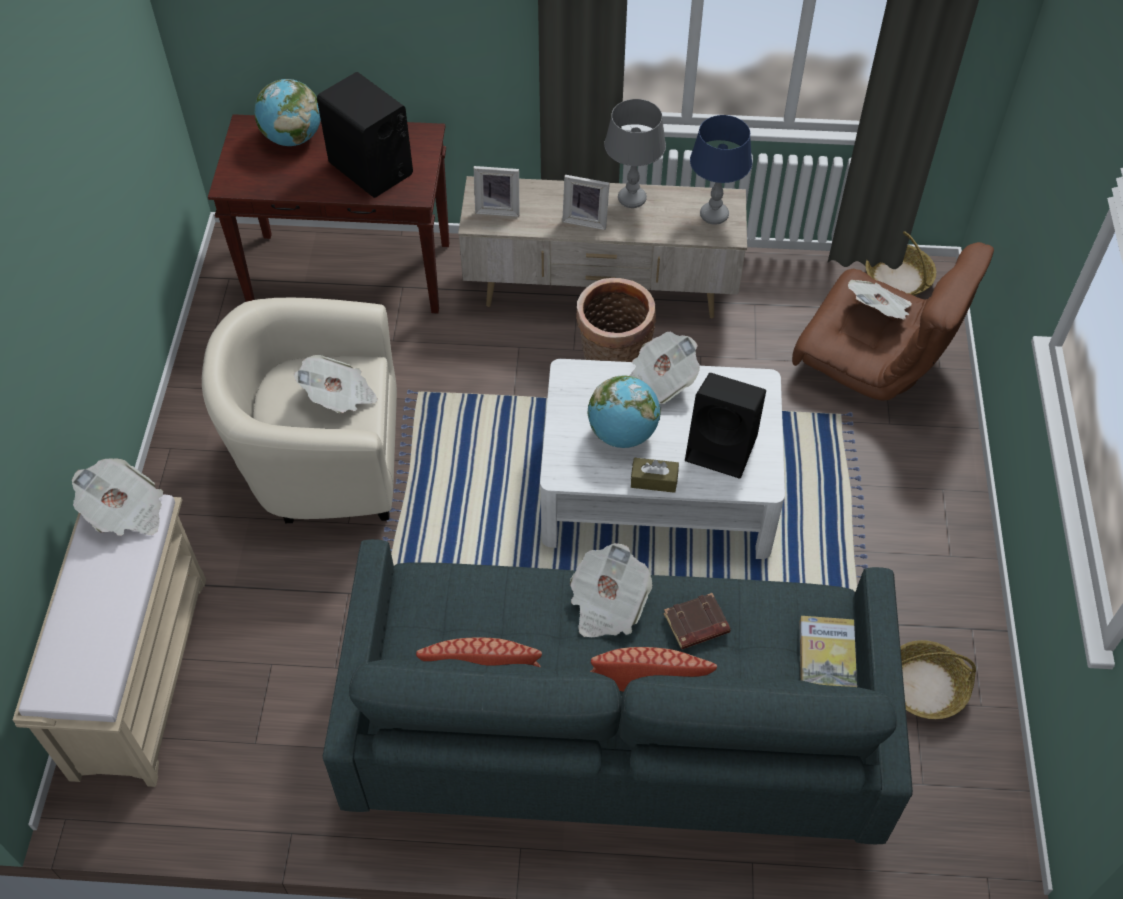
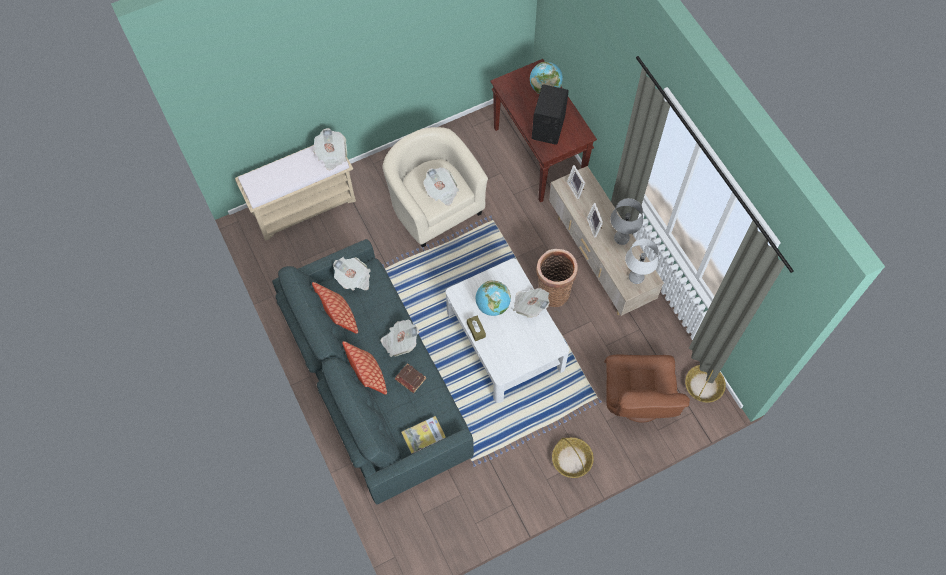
camera: 60 degrees right, 10 degrees up
(714, 215) = (636, 277): blue table lamp -> grey table lamp
(723, 448) = (510, 348): black speaker -> none
(878, 311) = (652, 381): newspaper -> newspaper (354, 278)
(925, 686) = (470, 496): basket -> basket (572, 460)

